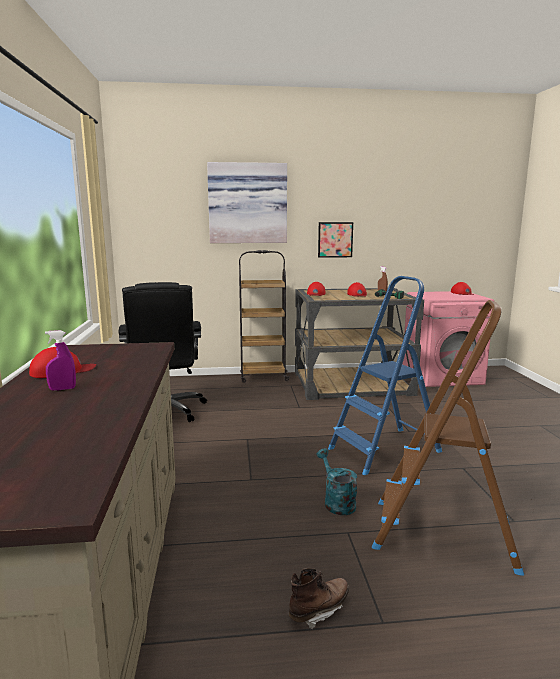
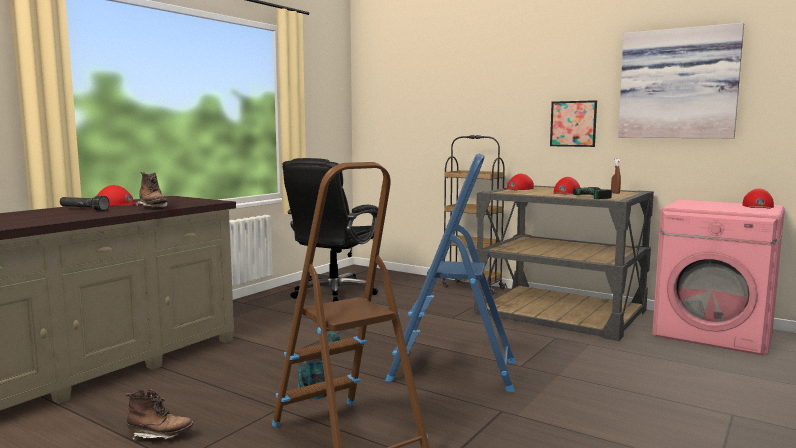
camera: 40 degrees right, 5 degrees down
(62, 389) = (83, 210): purple spray bottle -> black flashlight
(135, 368) = (153, 208): none -> brown boot
(247, 203) = (472, 82): picture -> picture (678, 84)

